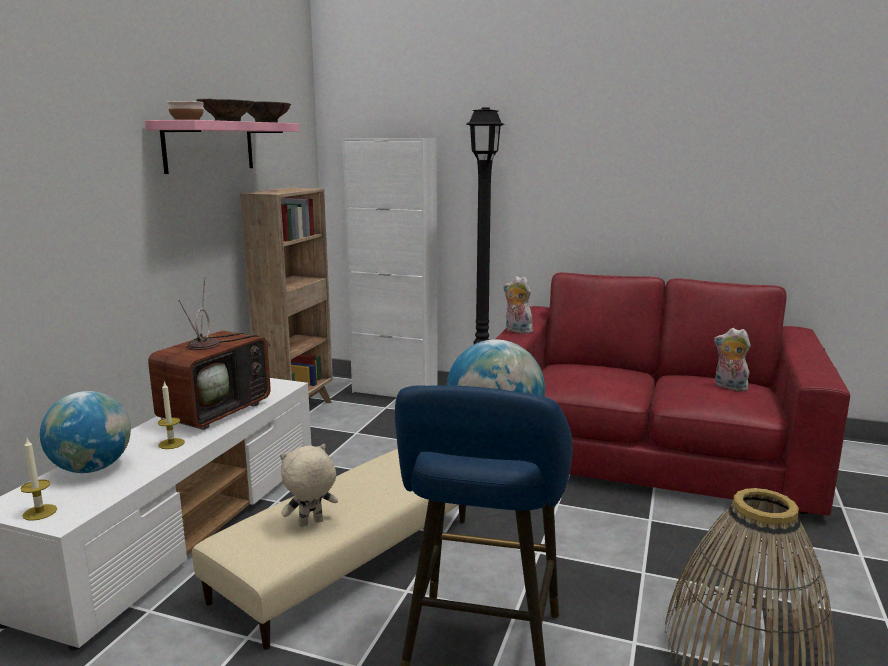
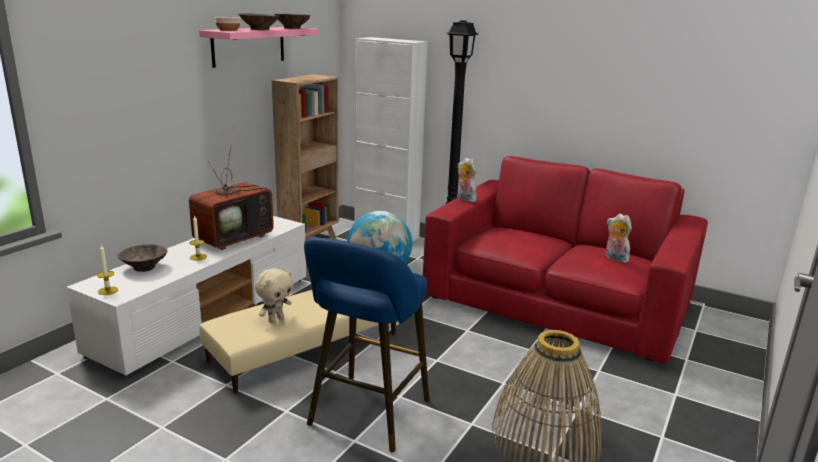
camera: 10 degrees right, 5 degrees up
(92, 468) = (145, 267): globe -> brown bowl
(311, 524) = (275, 319): beige plush toy -> beige plush toy turned 150 degrees clockwise

